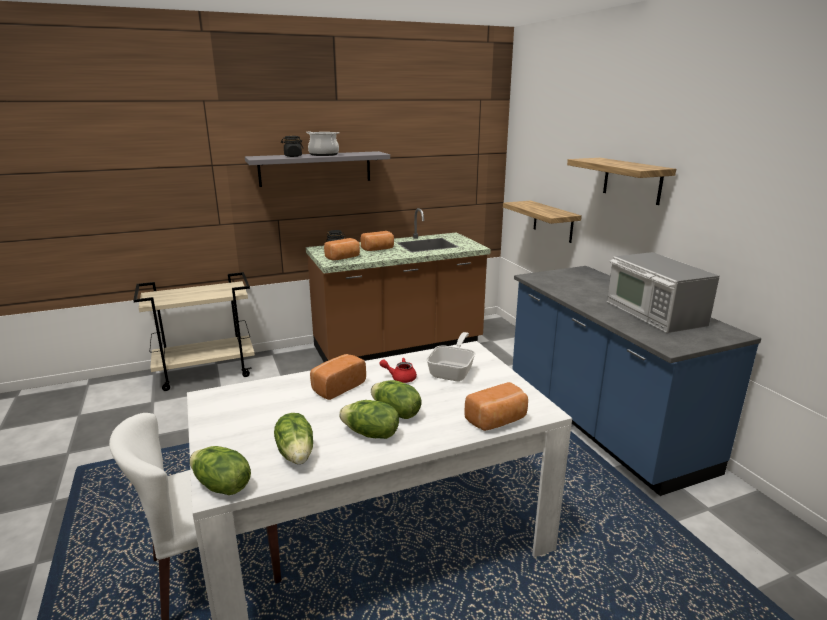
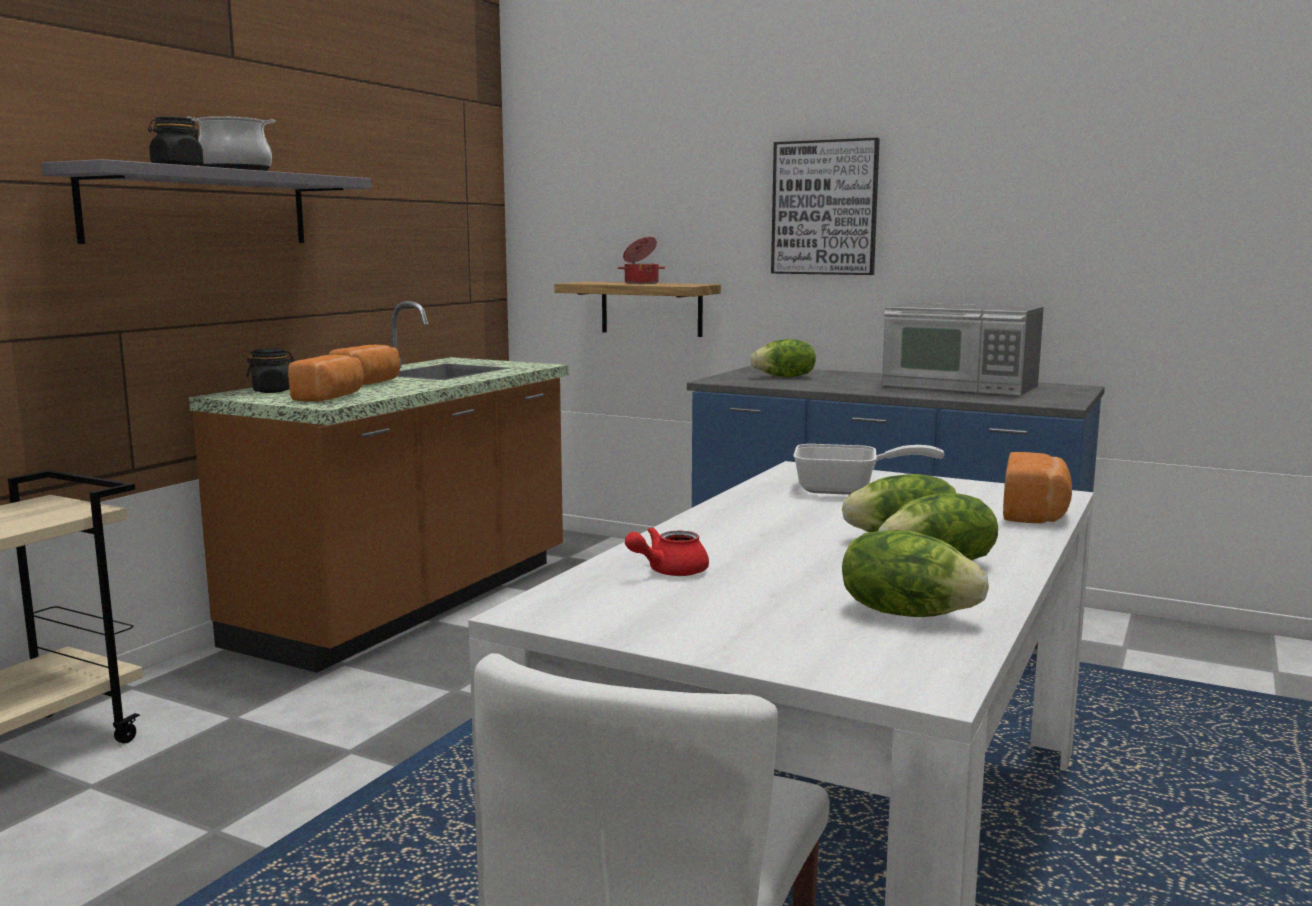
camera: 40 degrees left, 10 degrees down
(221, 486) = (916, 680): lettuce -> lettuce (785, 377)
(337, 387) = (737, 541): bread -> none
(400, 377) = (798, 511): red teapot -> red teapot (669, 571)
(453, 371) = (847, 490): frying pan -> frying pan turned 120 degrees clockwise
(542, 208) = (641, 283): none -> cooking pot
(632, 180) = (825, 208): shelf -> picture

